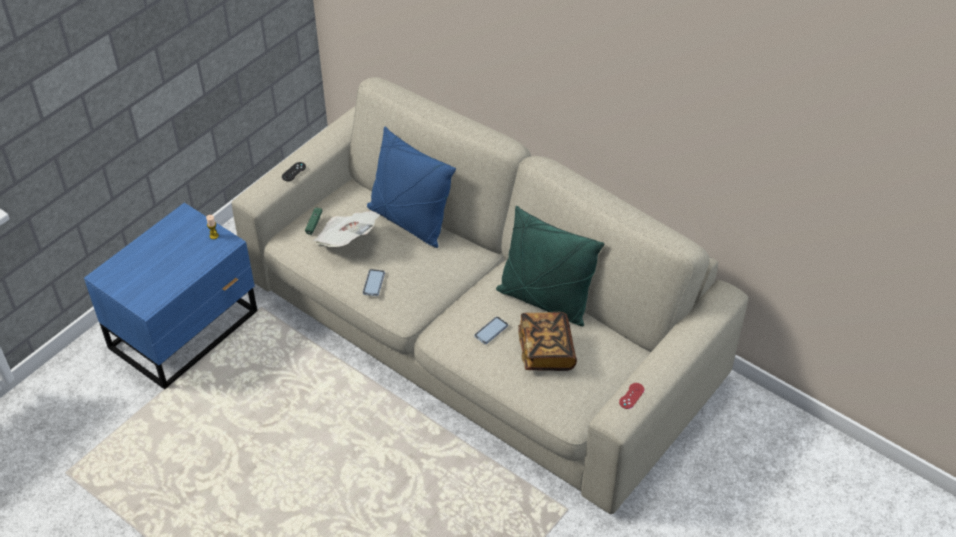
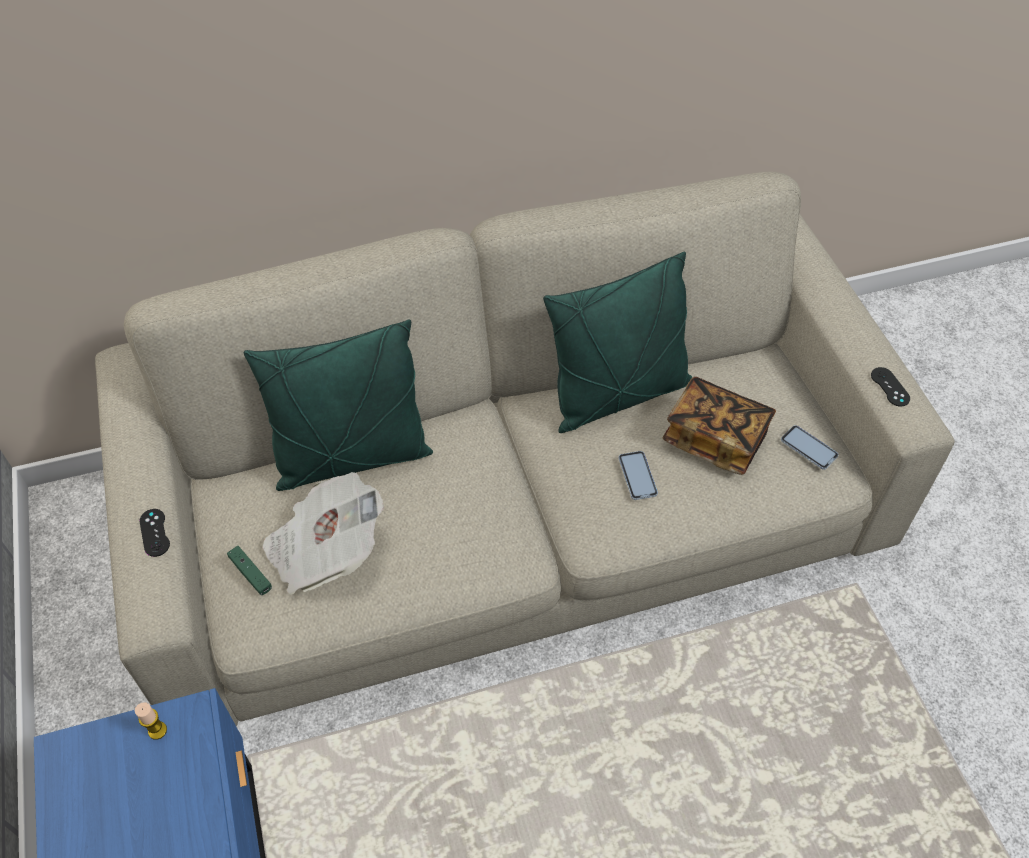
camera: 55 degrees left, 5 degrees up
(373, 283) = (440, 562): phone -> phone (808, 448)
(409, 221) = (352, 457): blue pillow -> green pillow
(631, 396) = (890, 387): red game controller -> black game controller

